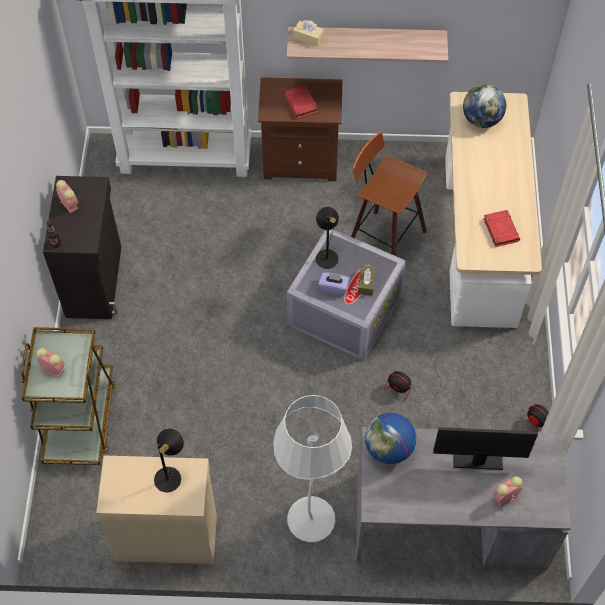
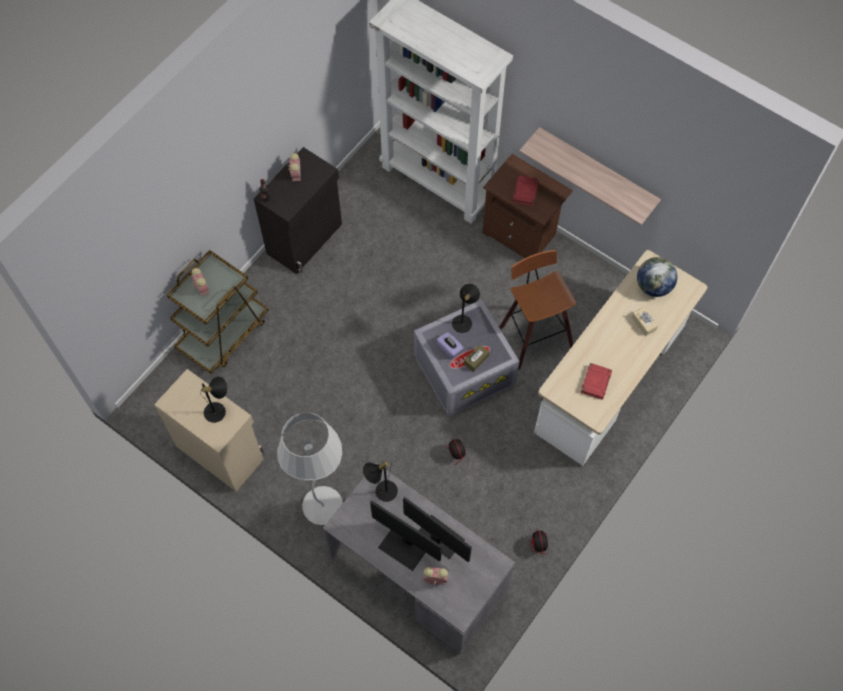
camera: 35 degrees right, 5 degrees up
(308, 37) = (547, 144): beige tissue box -> beige tissue box (643, 324)
(389, 449) = (381, 490): globe -> black table lamp
(452, 488) = (403, 548): none -> monitor

